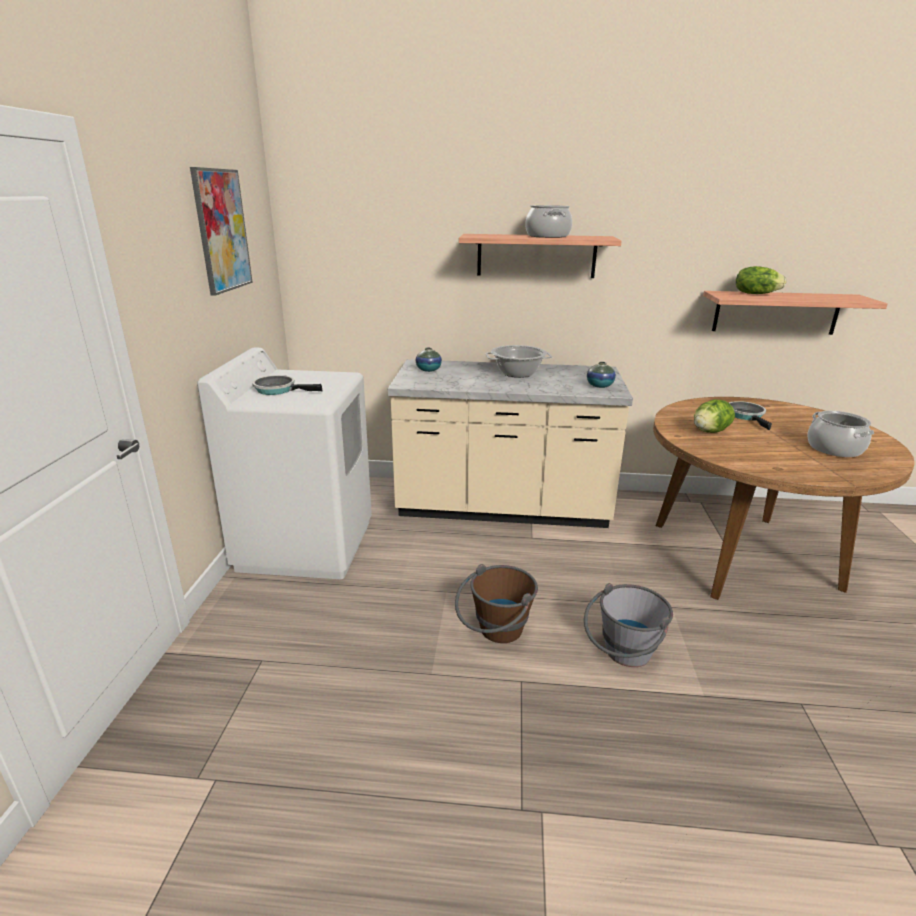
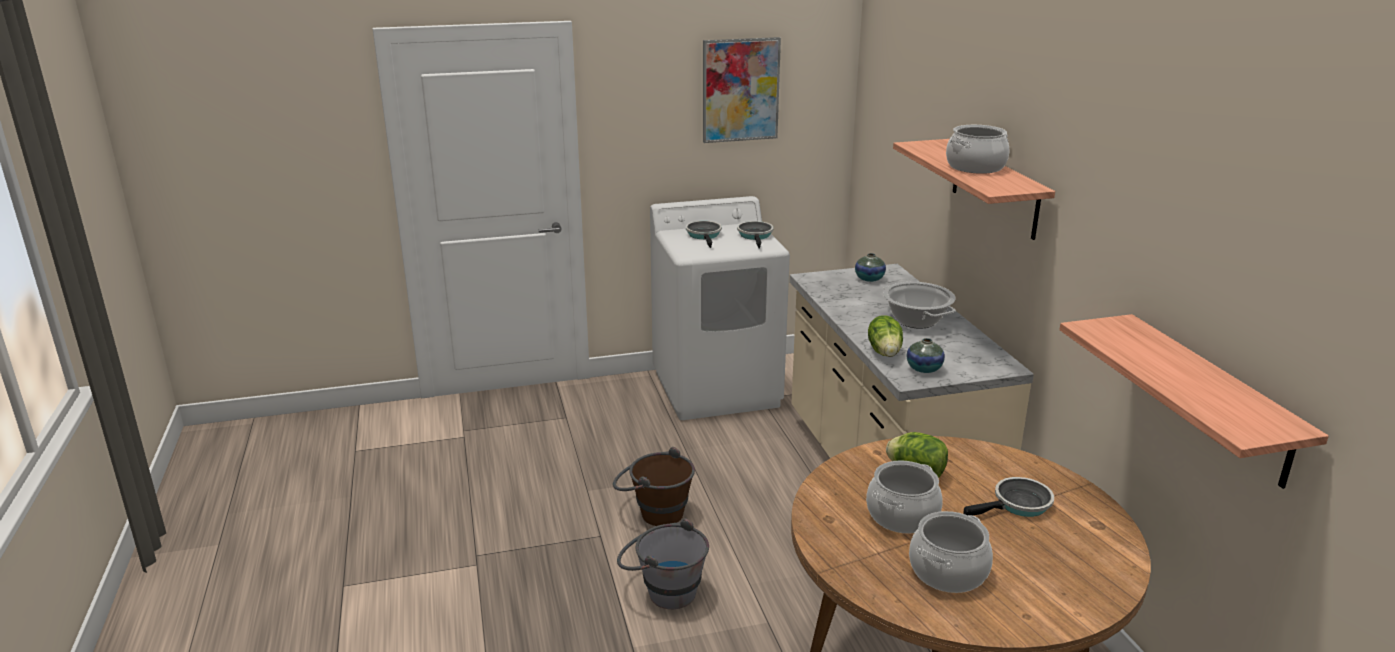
camera: 70 degrees right, 0 degrees up
(311, 375) = (755, 236): none -> frying pan
(755, 294) = (1156, 347): lettuce -> lettuce (885, 352)
(768, 446) = (902, 516): none -> cooking pot

